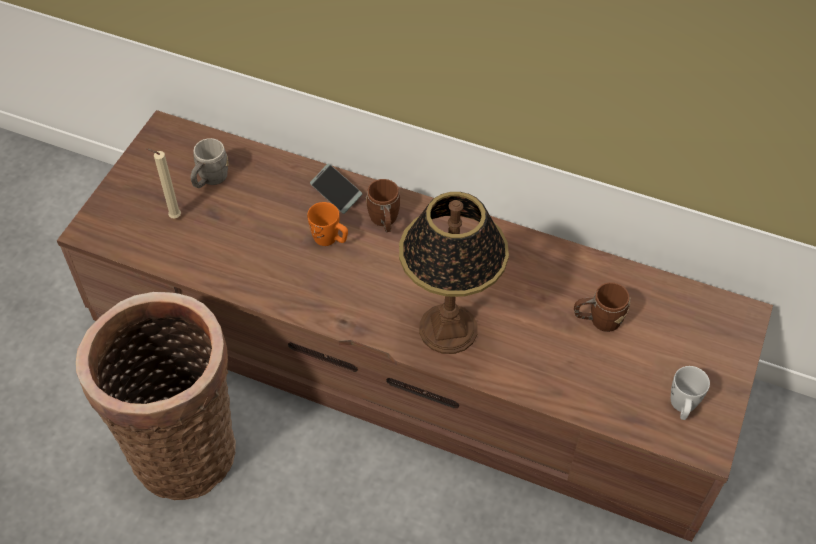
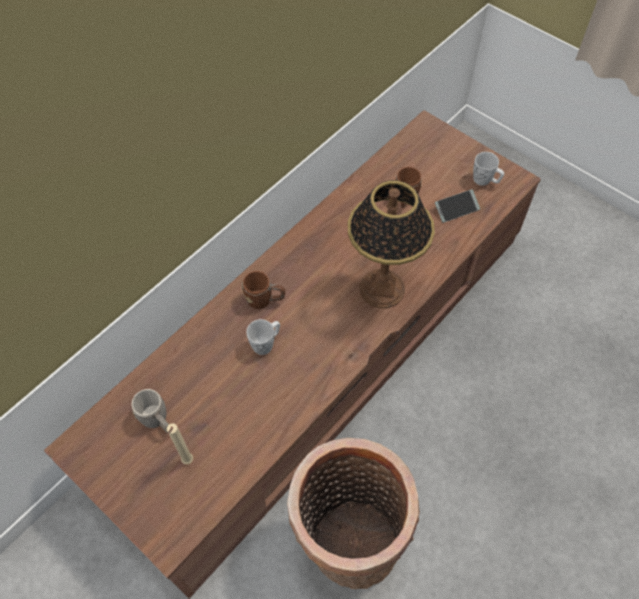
camera: 70 degrees left, 5 degrees up
(330, 239) = (266, 343): orange mug -> white mug
(336, 192) = (219, 326): phone -> phone (456, 209)

